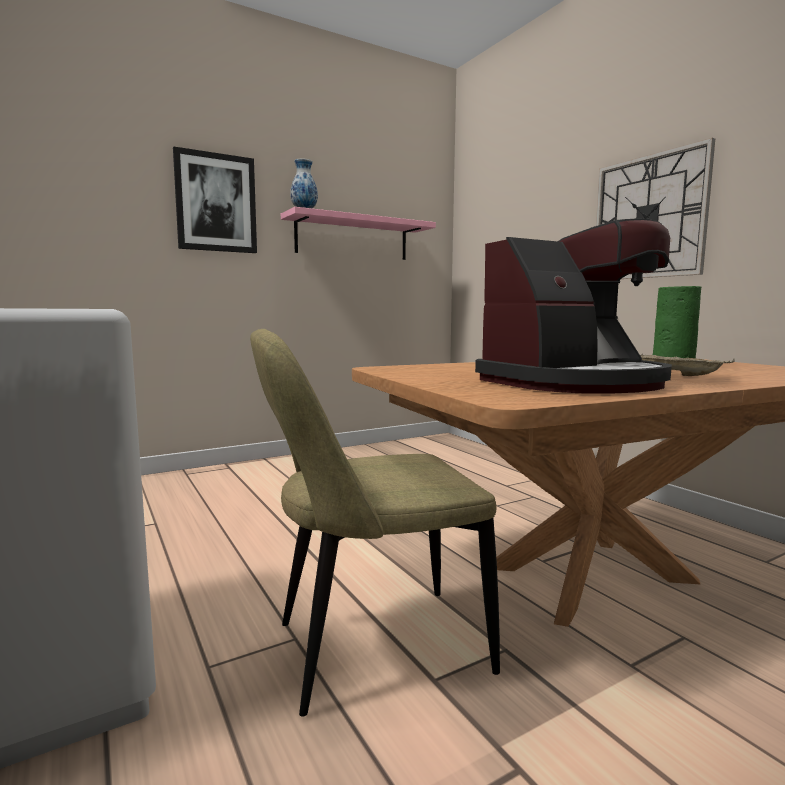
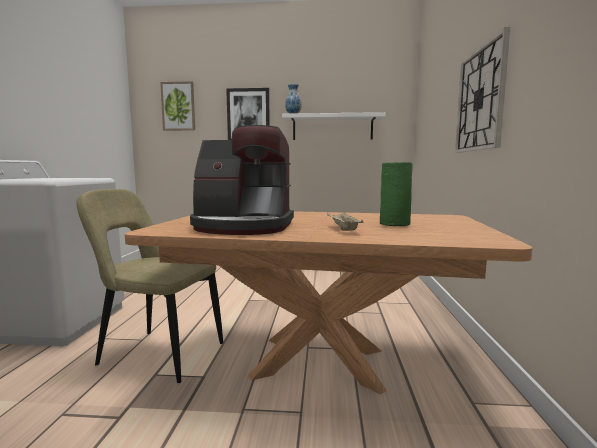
camera: 35 degrees right, 0 degrees up
(62, 166) = (178, 106): none -> picture
(352, 238) = (332, 128): pink shelf -> white shelf

